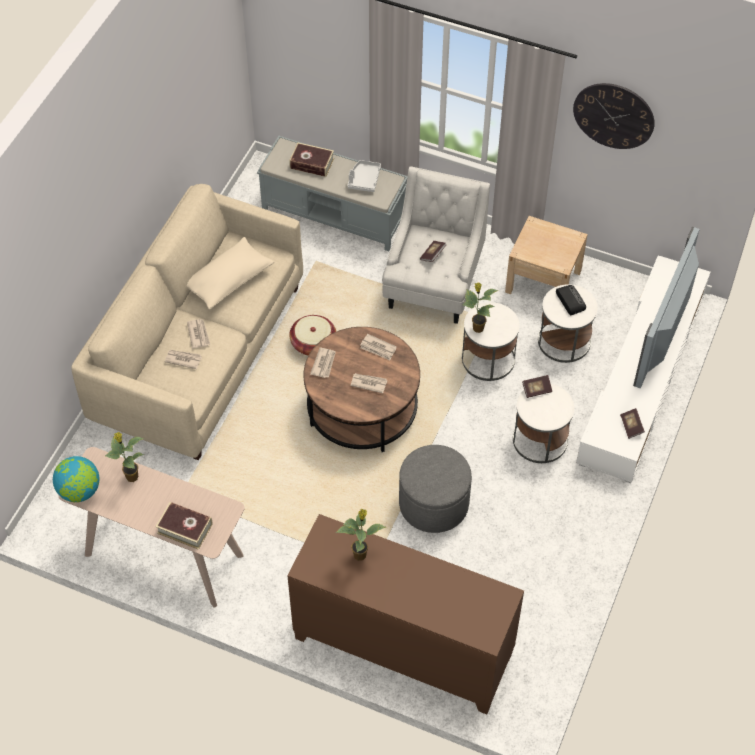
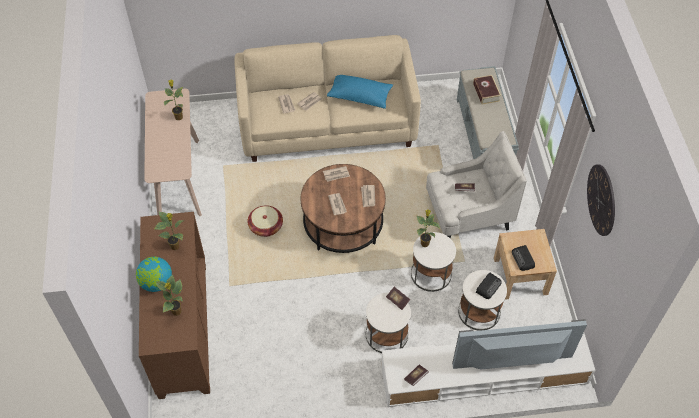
camera: 60 degrees right, 0 degrees up
(79, 491) = (155, 99): globe -> globe (156, 283)
(185, 528) = (157, 158): book -> none
(228, 280) = (360, 96): beige pillow -> blue pillow
(313, 343) = (374, 174): basket -> basket (266, 226)
(364, 180) = (495, 124): grey tray -> none
(433, 503) = (297, 296): grey ottoman -> none
(459, 591) = (176, 312): none -> potted plant
(555, 253) = (523, 259): none -> radio

